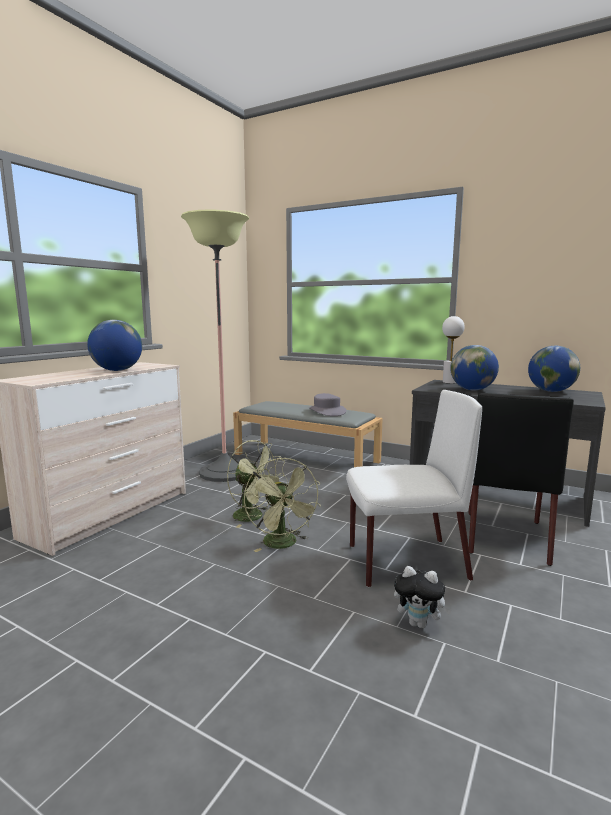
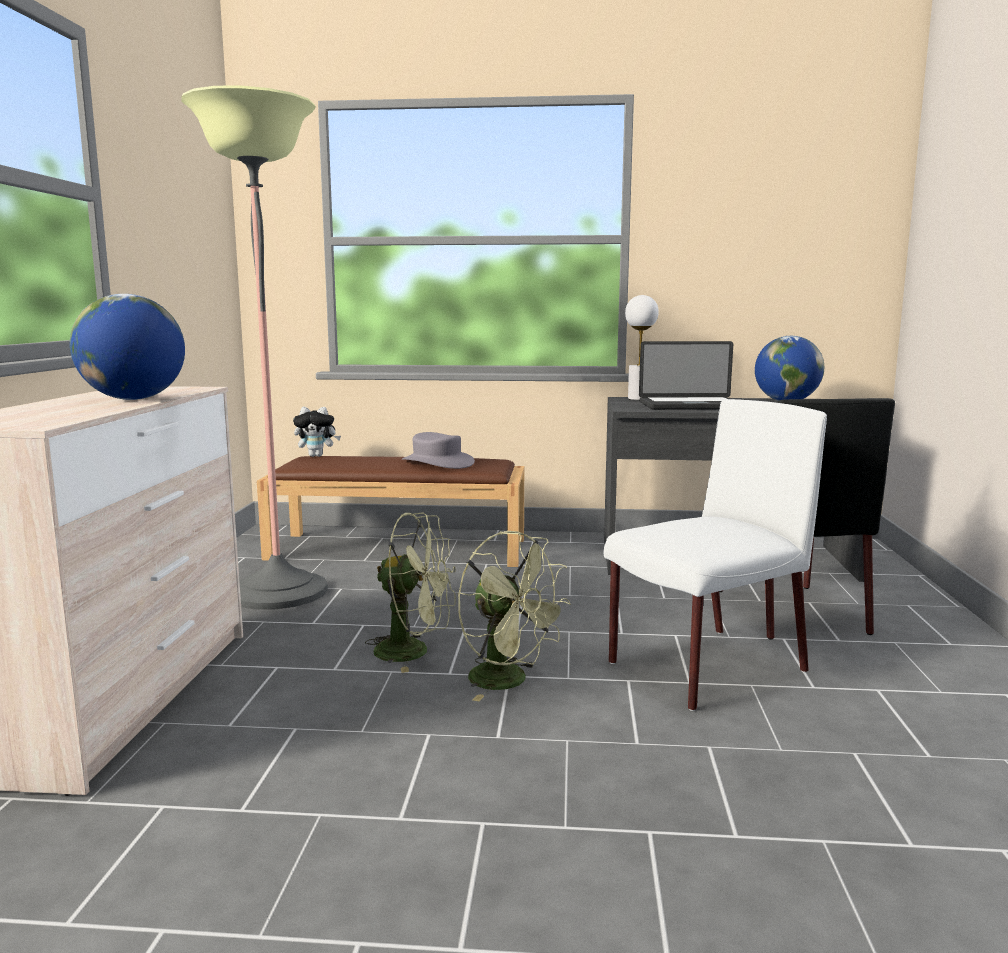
camera: 25 degrees left, 0 degrees up
(307, 458) = (400, 549): grey bench -> brown bench
(419, 624) = (803, 738): plush toy -> plush toy (317, 456)
(472, 390) = (691, 406): globe -> laptop

